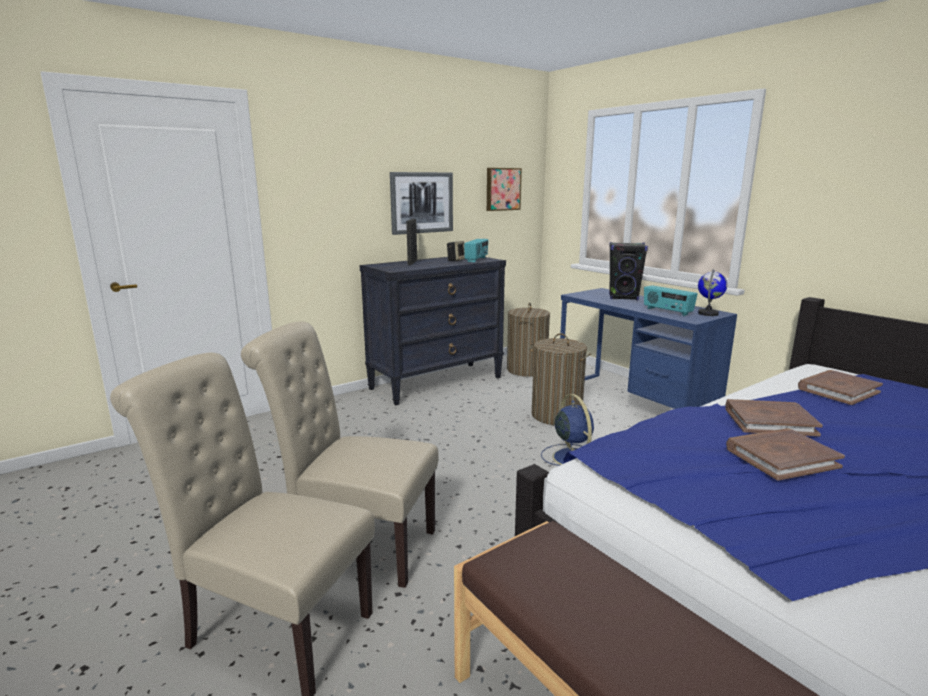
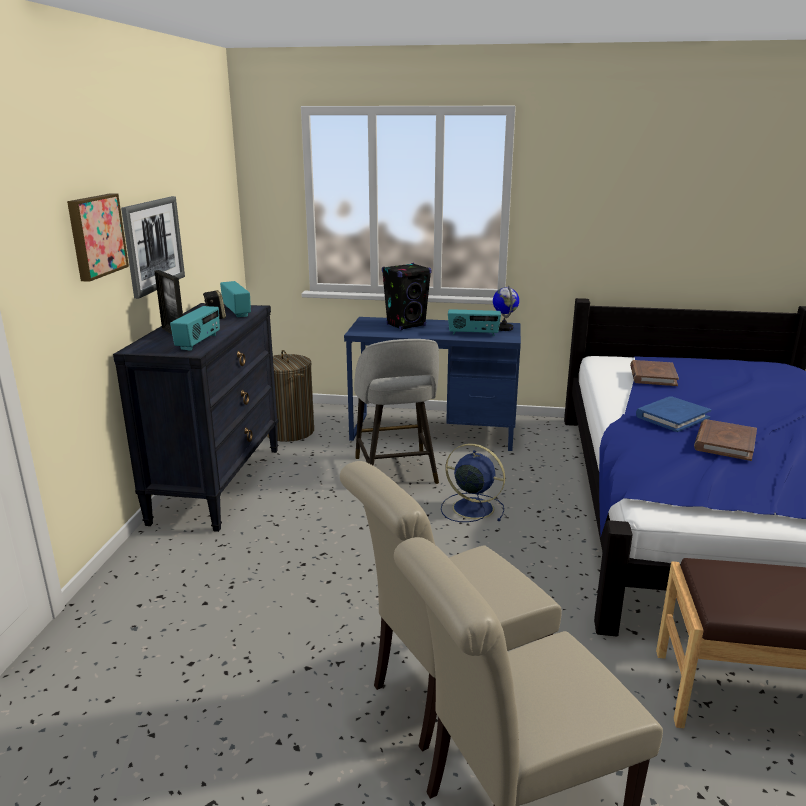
camera: 45 degrees left, 5 degrees up
(411, 267) = (199, 342): none -> radio
(502, 189) = (212, 209): picture -> picture (95, 236)
(556, 415) = (396, 472): laundry basket -> grey stool
(769, 421) = (672, 417): brown book -> blue book

